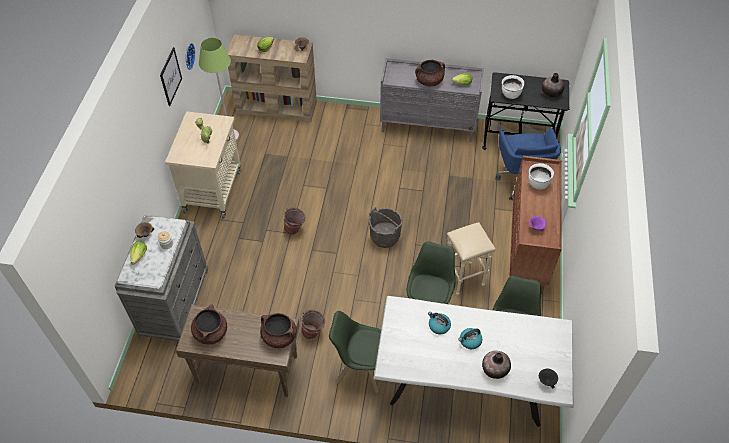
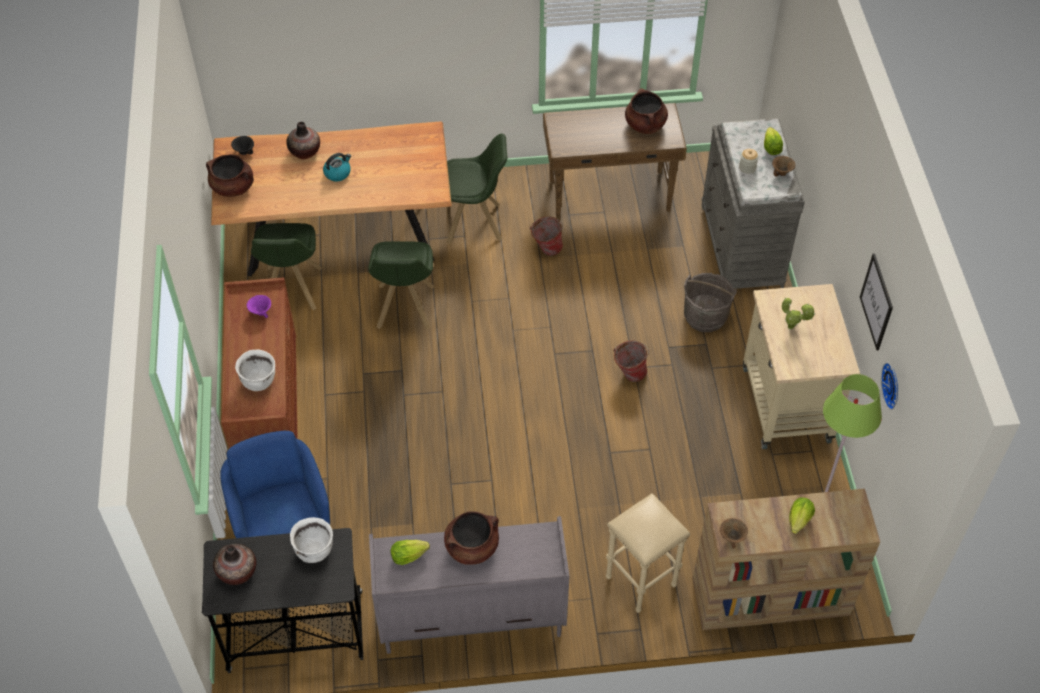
camera: 165 degrees right, 0 degrees up
(279, 337) = (564, 136): brown cooking pot -> brown cooking pot (233, 187)
(385, 237) = (491, 393): grey bucket -> grey bucket (705, 316)
(438, 326) = (378, 181): kettle -> none
(464, 277) = (361, 359): beige stool -> beige stool (641, 582)
(467, 382) = (340, 236): white dining table -> brown dining table

